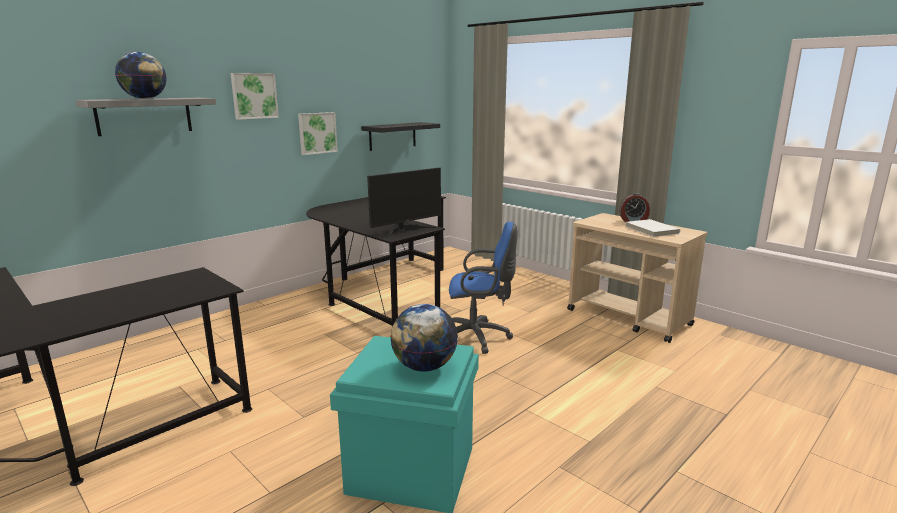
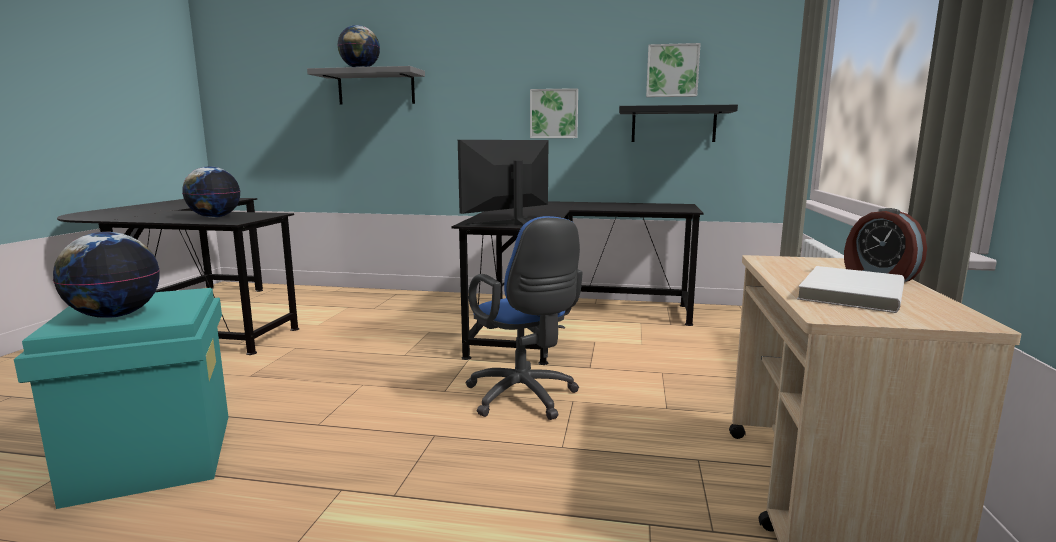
camera: 55 degrees right, 5 degrees down
(162, 293) = (214, 217): none -> globe
(254, 96) = (480, 69): picture -> picture (672, 71)
(405, 230) = (510, 222): monitor -> monitor turned 120 degrees clockwise

